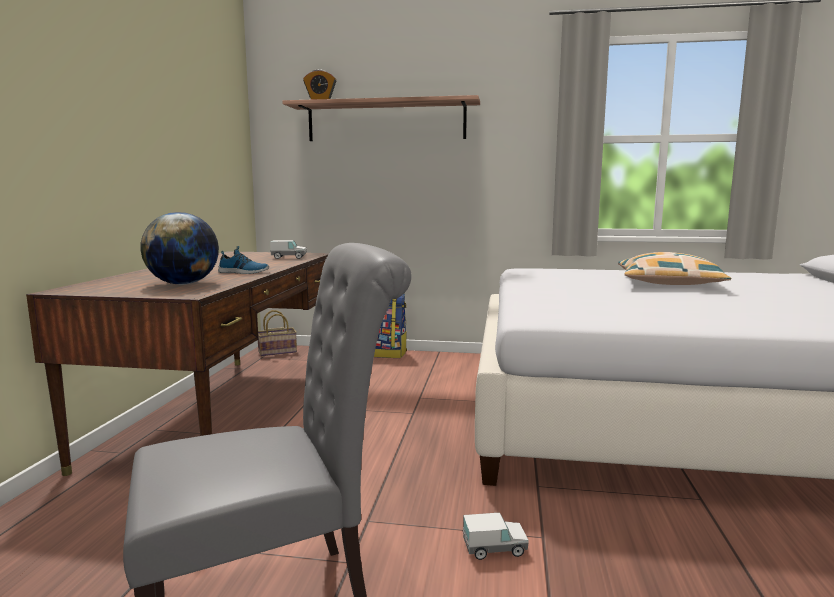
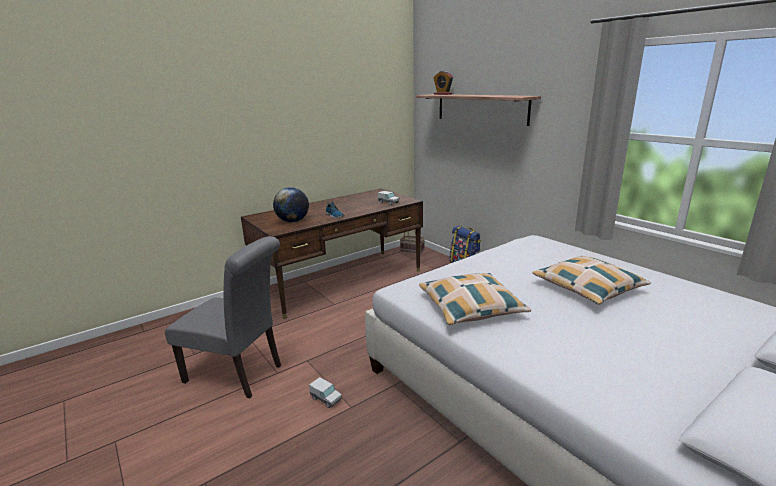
camera: 45 degrees right, 10 degrees up
(641, 310) = (470, 307): none -> pillow

